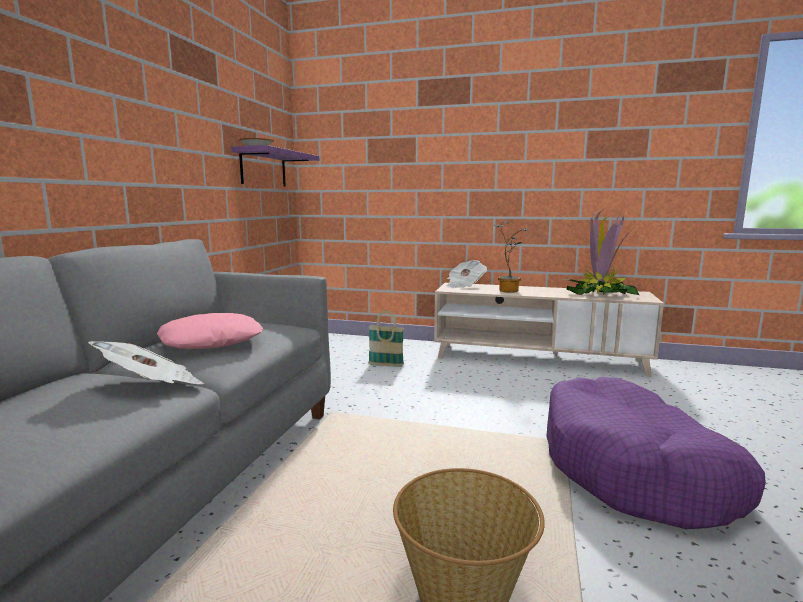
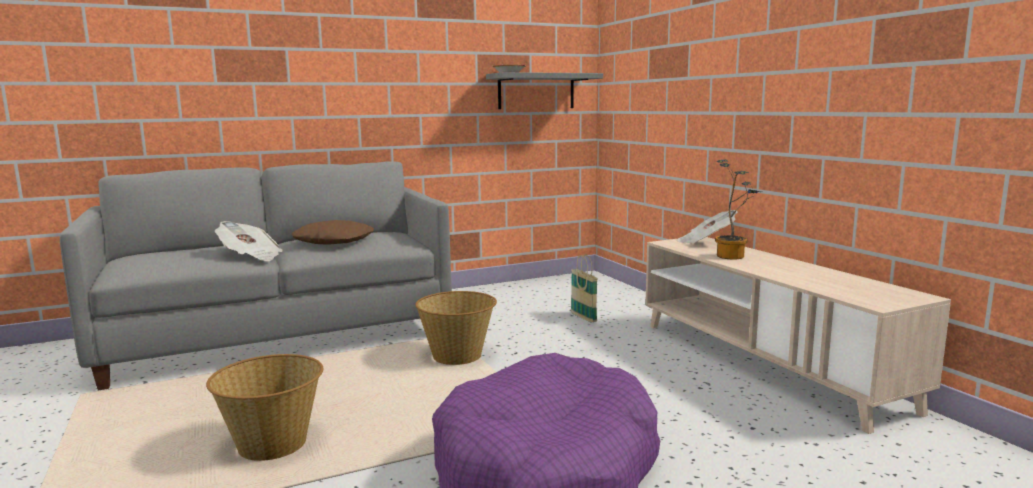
camera: 50 degrees right, 0 degrees up
(211, 341) = (334, 241): pink pillow -> brown pillow
(263, 168) = (536, 91): purple shelf -> grey shelf
(381, 427) = (458, 356): none -> basket
(600, 294) = (835, 284): potted plant -> none

